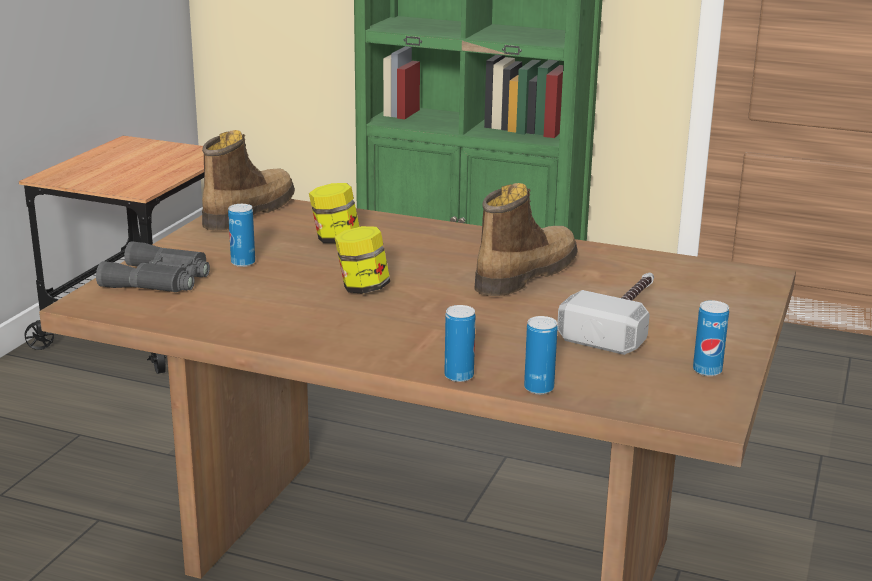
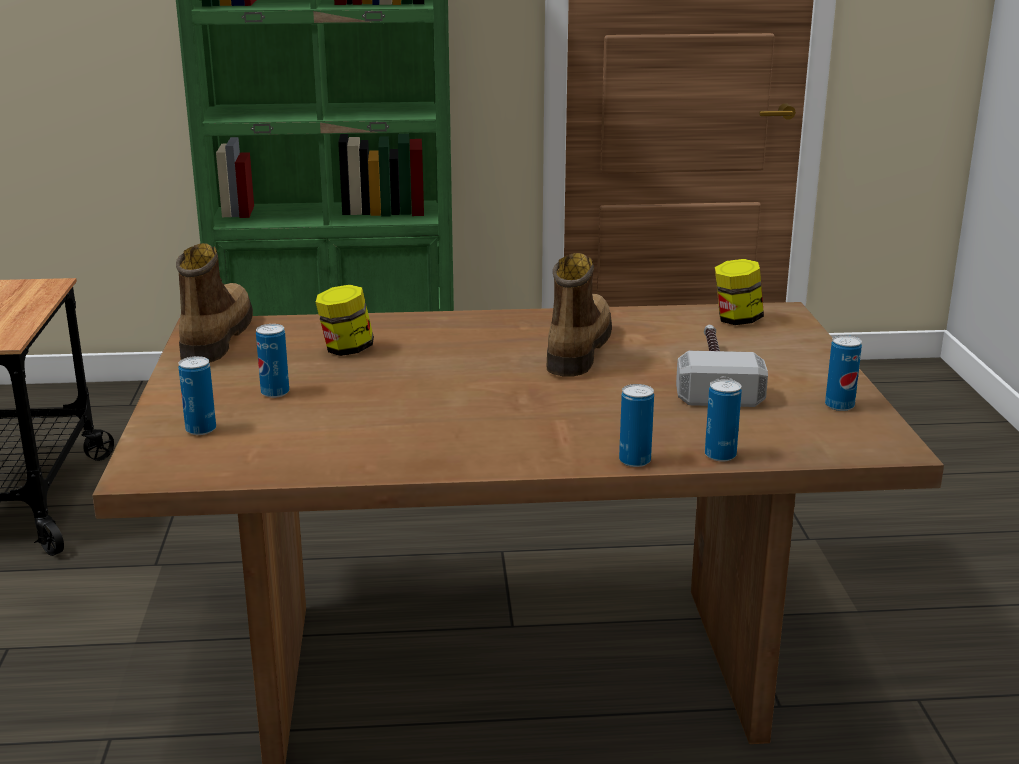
camera: 25 degrees left, 0 degrees up
(159, 280) = (201, 429): grey binoculars -> can
(362, 288) = (436, 394): jar -> jar (737, 320)

